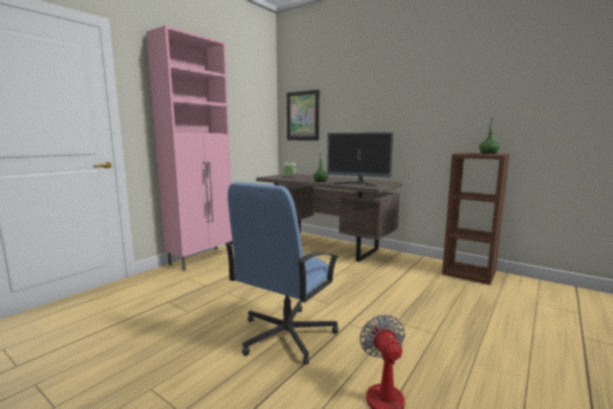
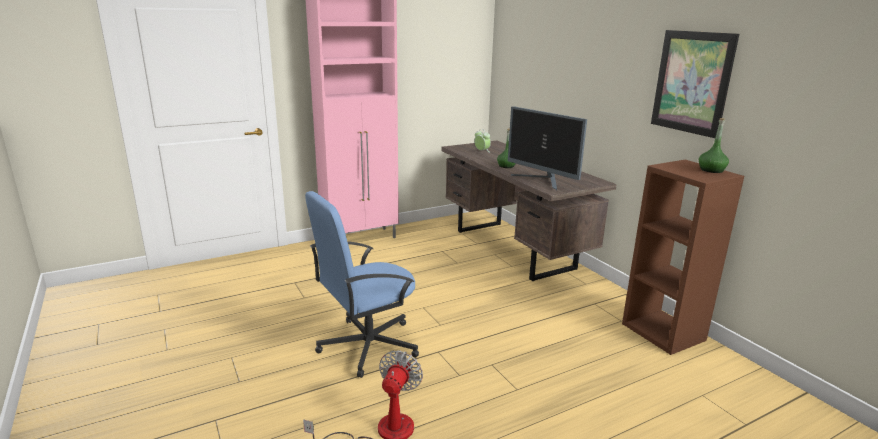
camera: 25 degrees right, 10 degrees up
(302, 116) = (517, 65): picture -> picture (692, 82)

